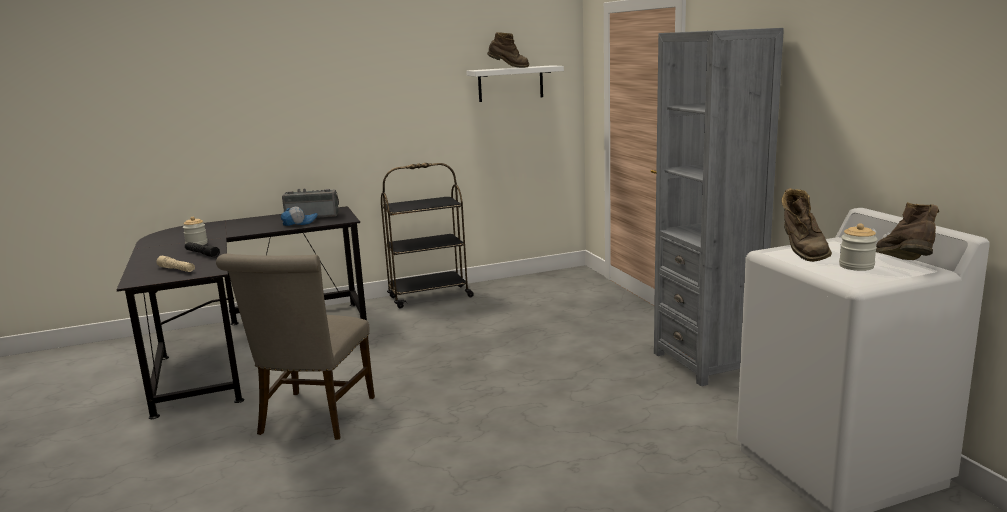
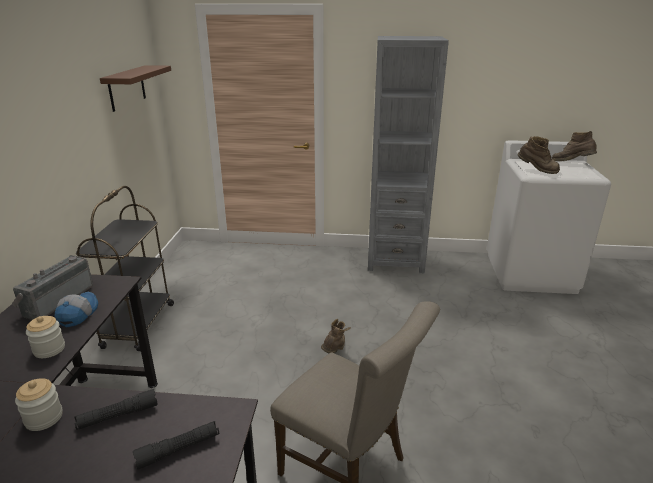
camera: 65 degrees left, 10 degrees up
(176, 269) = (178, 449): beige flashlight -> black flashlight
(509, 68) = (136, 72): brown boot -> brown boot (335, 351)
(510, 83) = (127, 88): white shelf -> brown shelf
(856, 266) = (568, 169): jar -> jar (49, 349)

